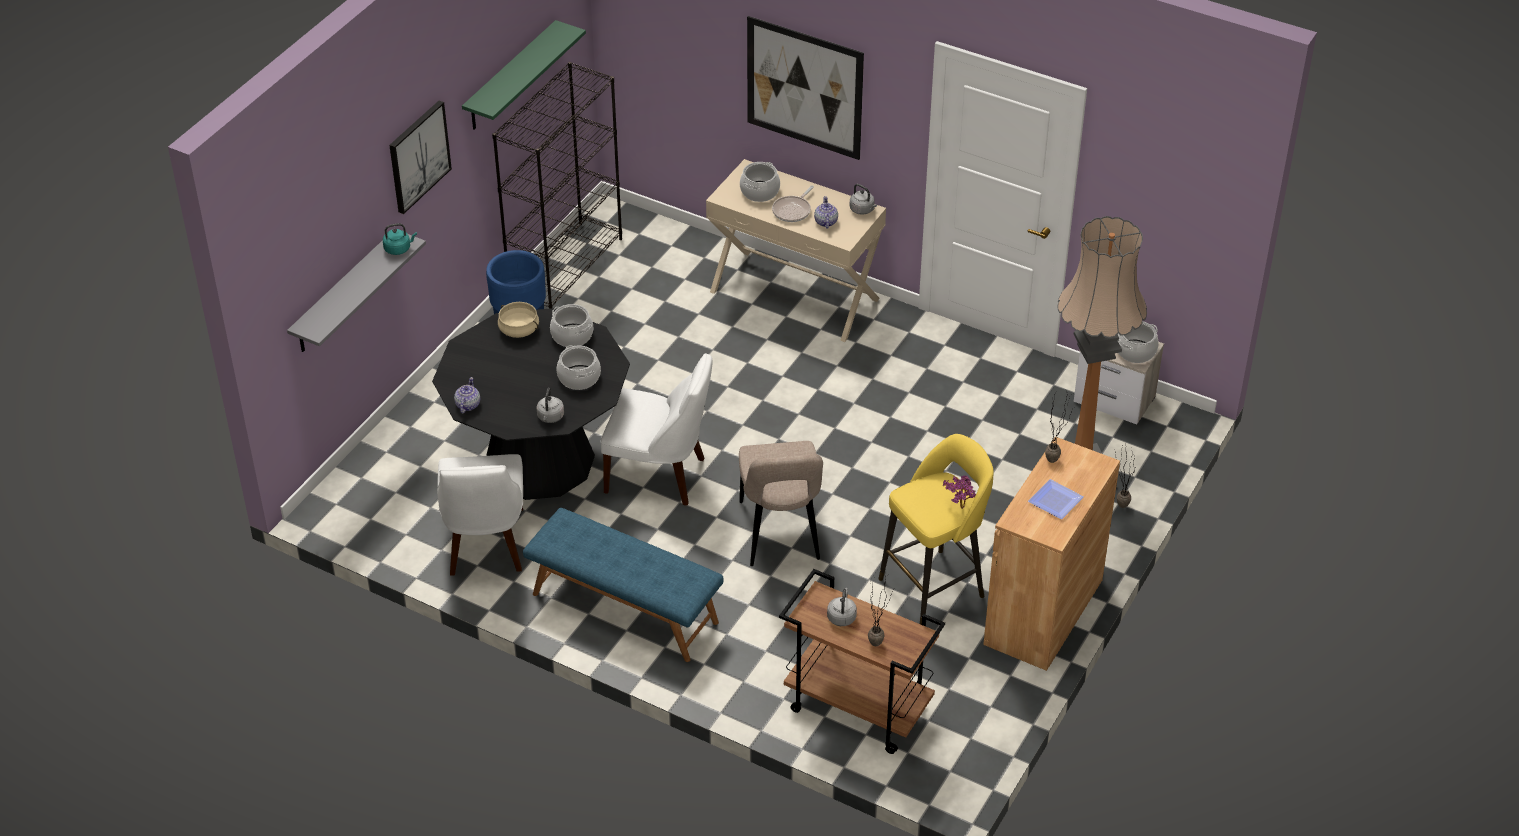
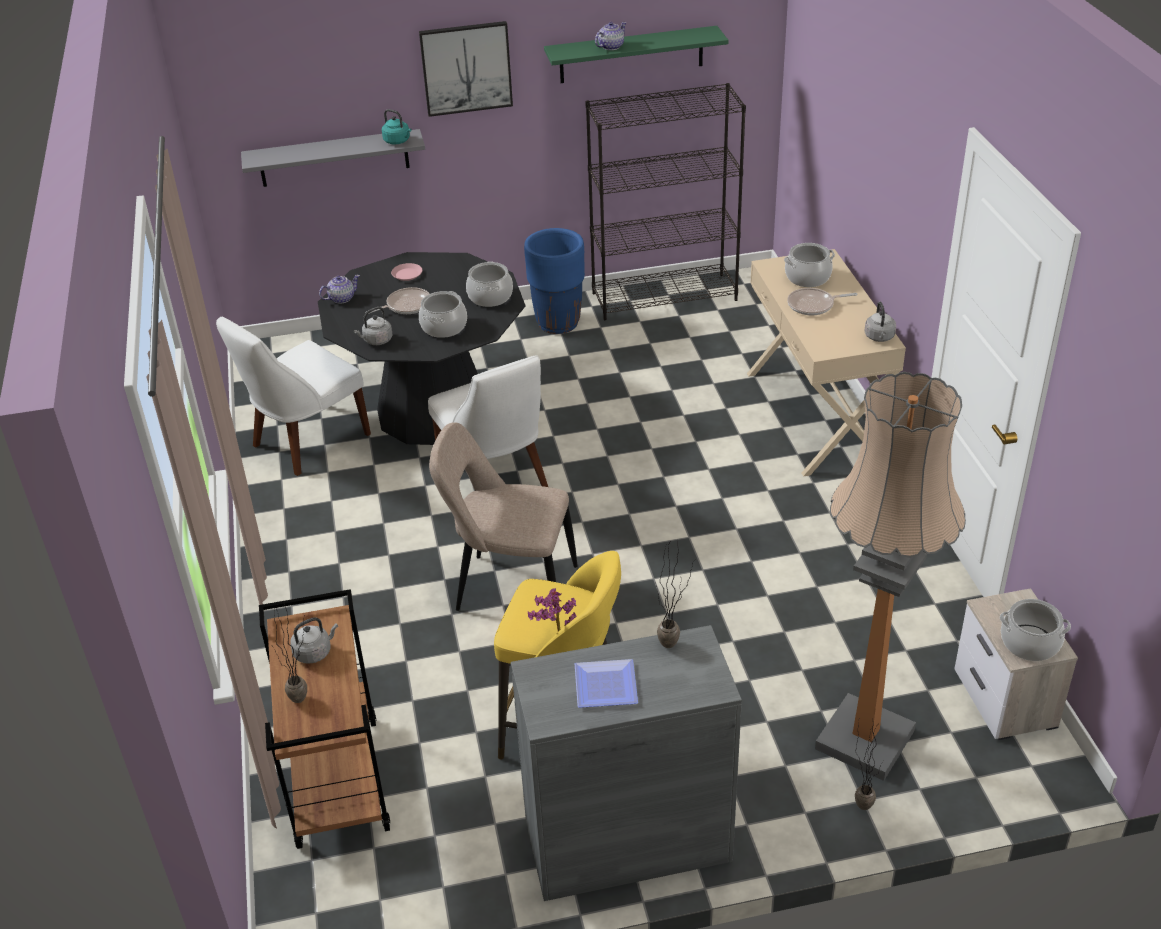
camera: 50 degrees right, 5 degrees down
(482, 357) = (407, 274): none -> pink plate
(519, 329) = (463, 271): beige cooking pot -> none
(524, 380) = (406, 305): none -> frying pan
(624, 608) = (313, 554): blue bench -> none
(780, 535) = (510, 588): beige chair -> beige chair turned 60 degrees clockwise
(804, 88) = (880, 171): picture -> none
(825, 222) = (828, 328): teapot -> teapot (610, 47)
(1043, 612) = (627, 842): brown cabinet -> grey cabinet

